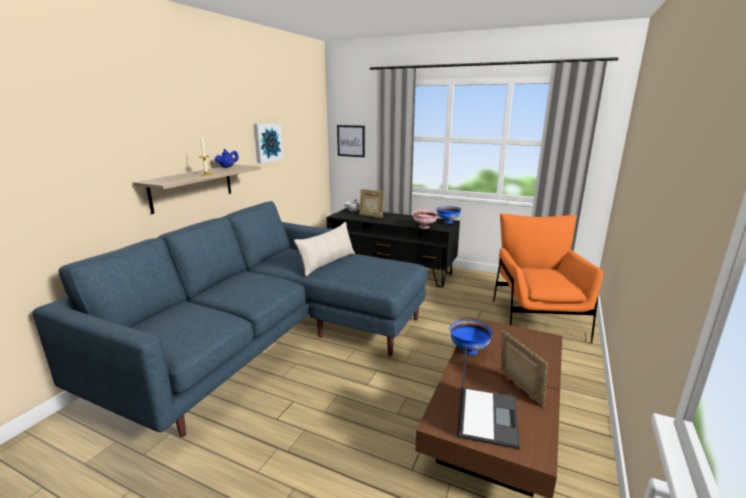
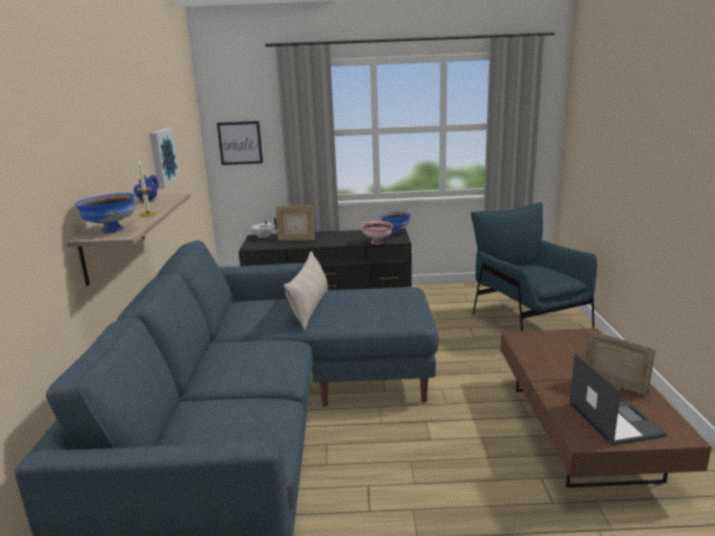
camera: 25 degrees left, 0 degrees up
(468, 350) = (536, 365): blue bowl -> blue bowl (111, 230)
(536, 318) = (528, 322): orange armchair -> blue armchair

